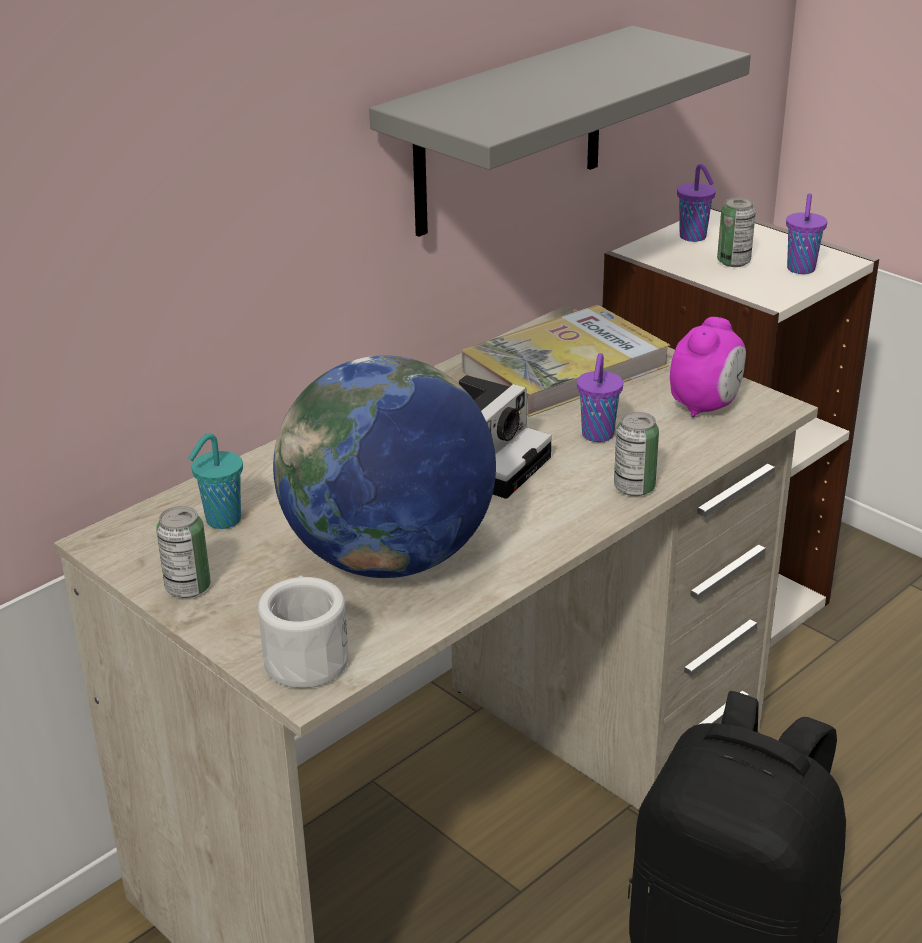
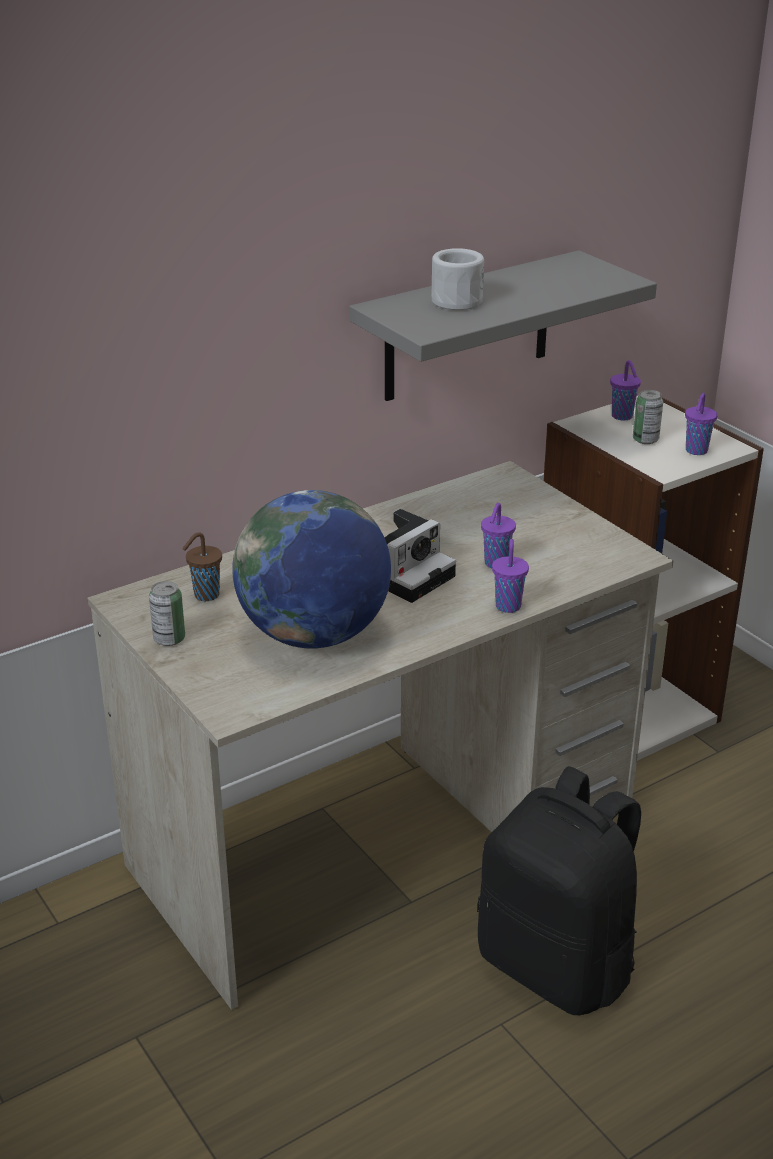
camera: 10 degrees right, 0 degrees up
(221, 521) = (205, 595): turquoise cup -> brown cup
(306, 656) = (235, 694): white mug -> white mug (457, 299)
(565, 368) = (491, 510): book -> none
(634, 488) = (508, 605): can -> purple cup
(705, 406) = (586, 550): alarm clock -> none

